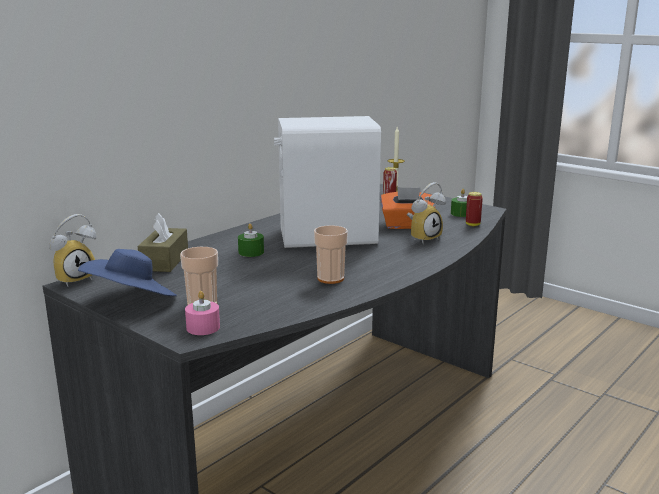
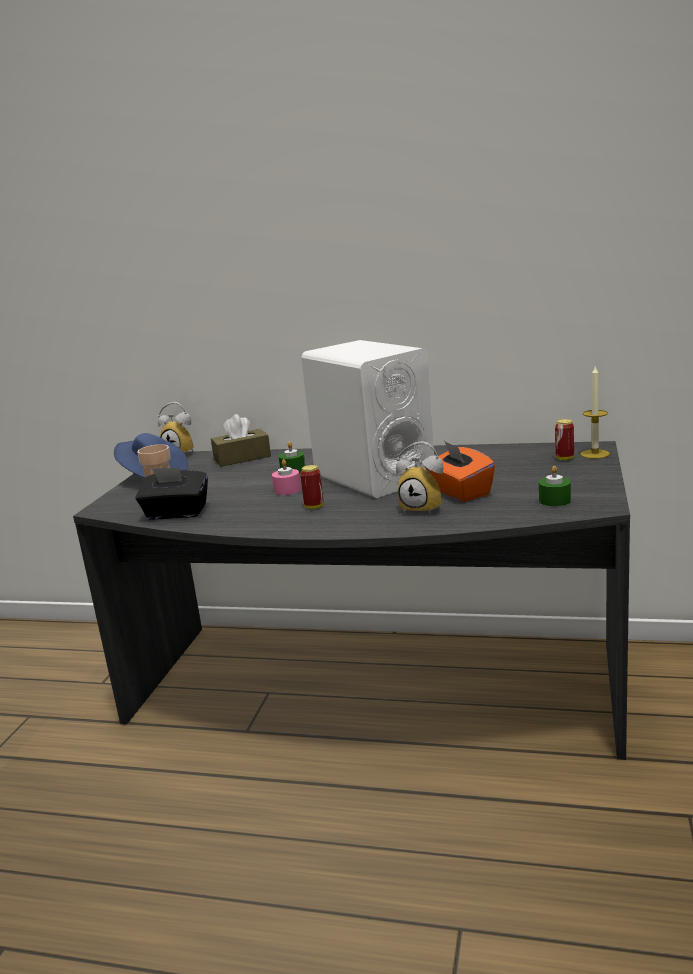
camera: 65 degrees right, 0 degrees up
(203, 327) = (119, 507): pink candle -> pink candle (287, 490)
(280, 306) = (176, 513): none -> black tissue box
(330, 278) = (256, 509): cup -> none
(472, 225) = (516, 515): can -> can (314, 507)

